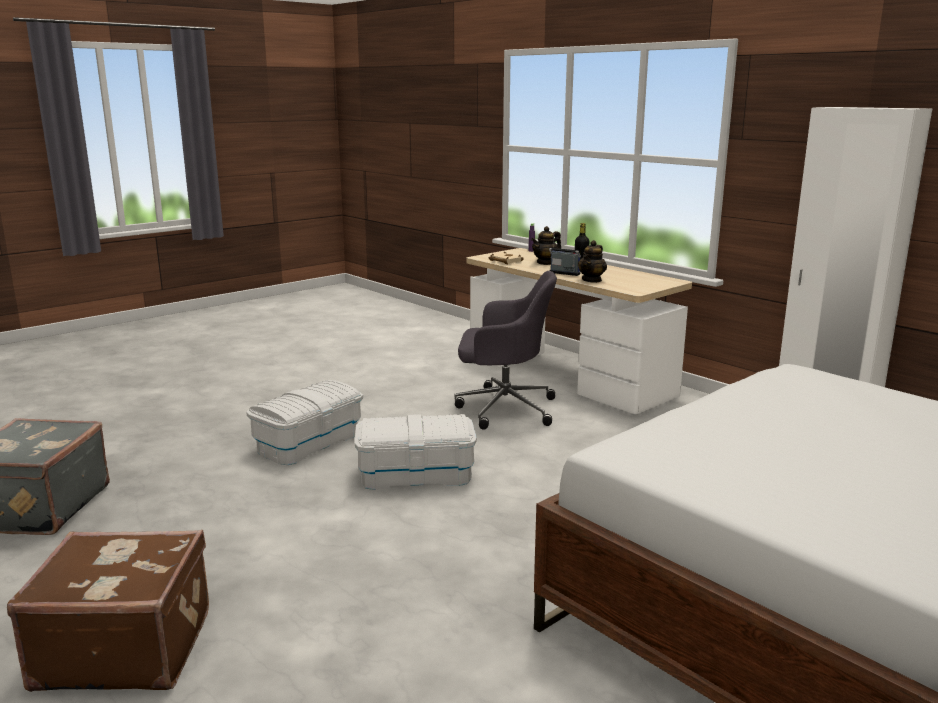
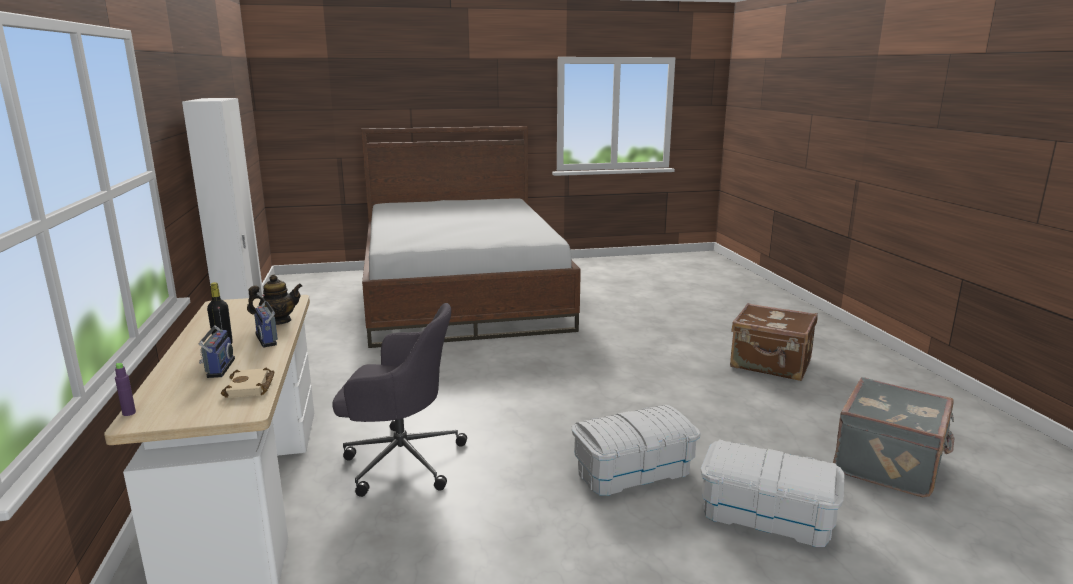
camera: 150 degrees left, 0 degrees up
(416, 474) = (561, 412): white storage box -> white storage box (766, 516)
(503, 408) = (400, 460): grey office chair -> grey office chair turned 150 degrees clockwise
(546, 263) = (218, 368): teapot -> radio

